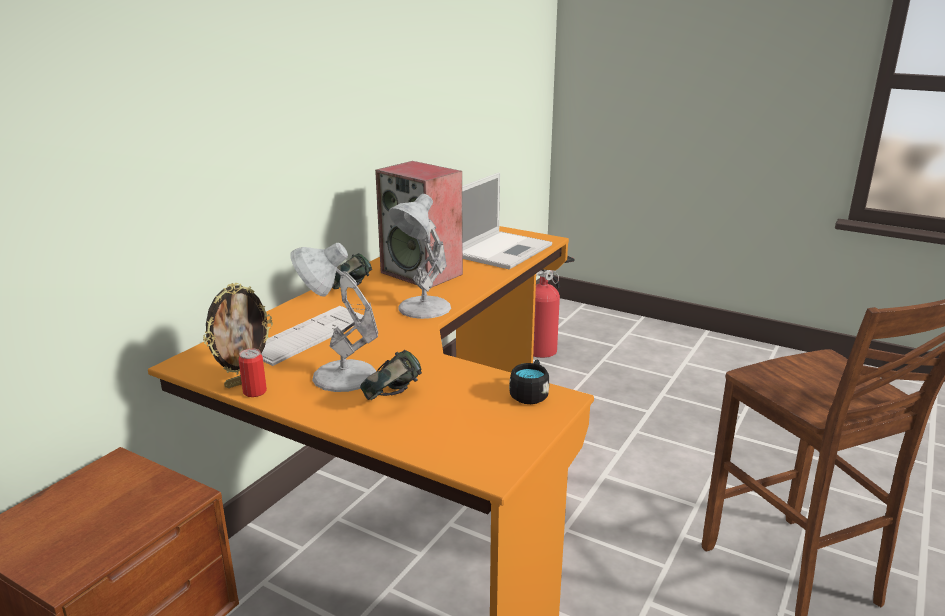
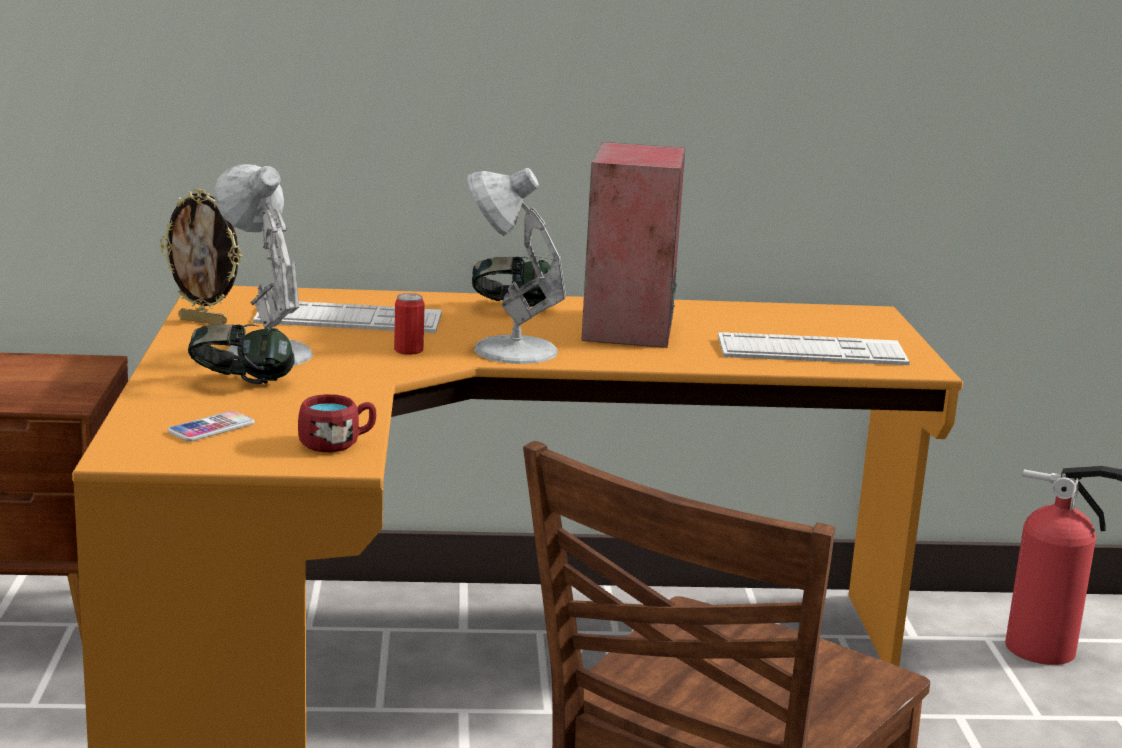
camera: 55 degrees right, 5 degrees down
(255, 392) = (185, 330): can -> can (408, 350)
(467, 427) = (211, 428): none -> phone
(503, 250) = (811, 352): laptop -> keyboard
(530, 394) = (337, 444): black mug -> red mug

